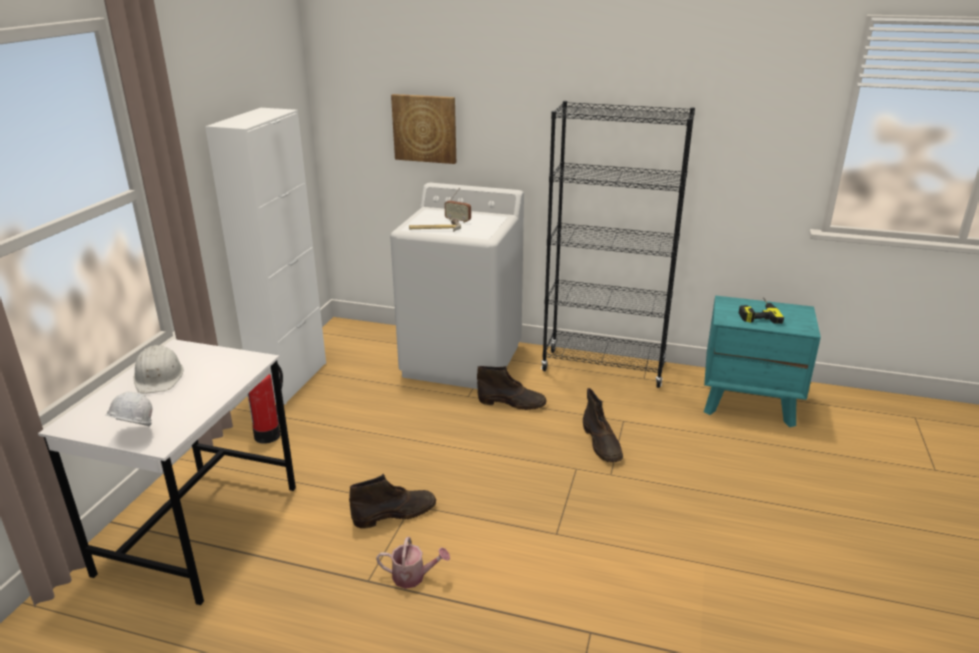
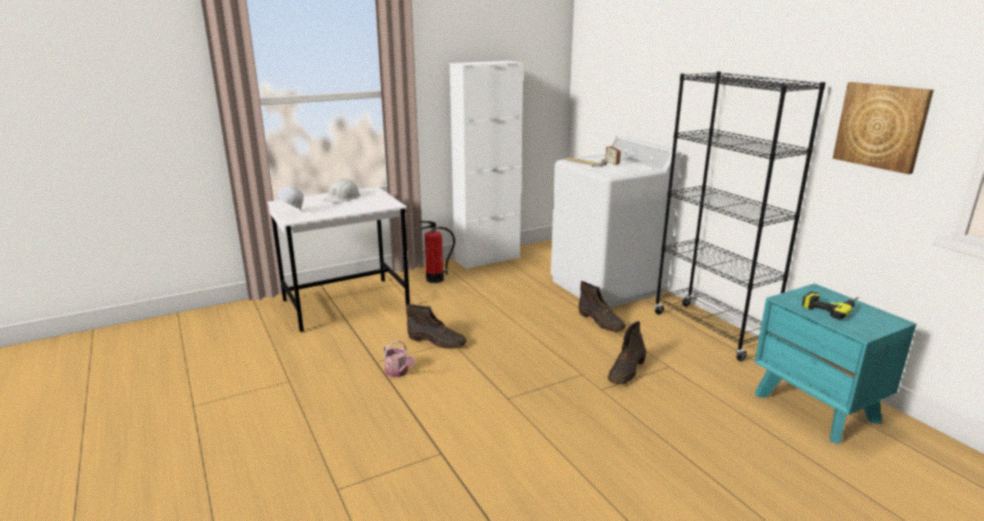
camera: 45 degrees right, 5 degrees down
(425, 128) = (629, 92): picture -> picture (881, 126)

